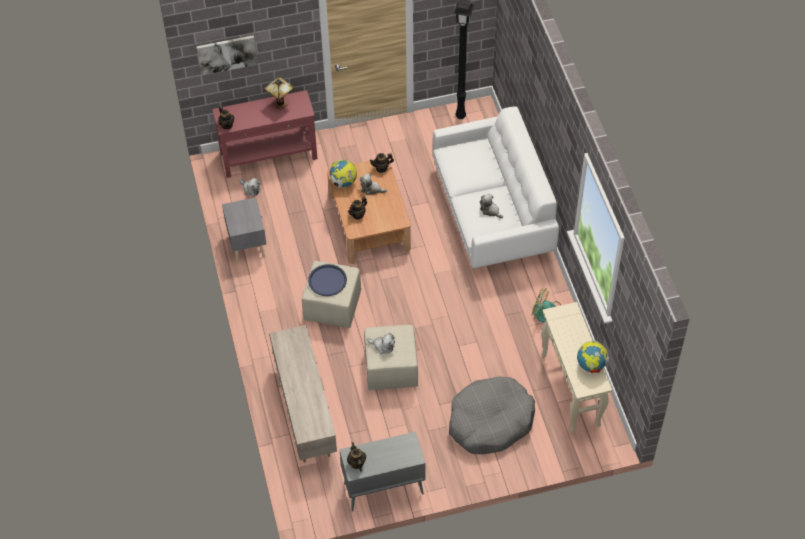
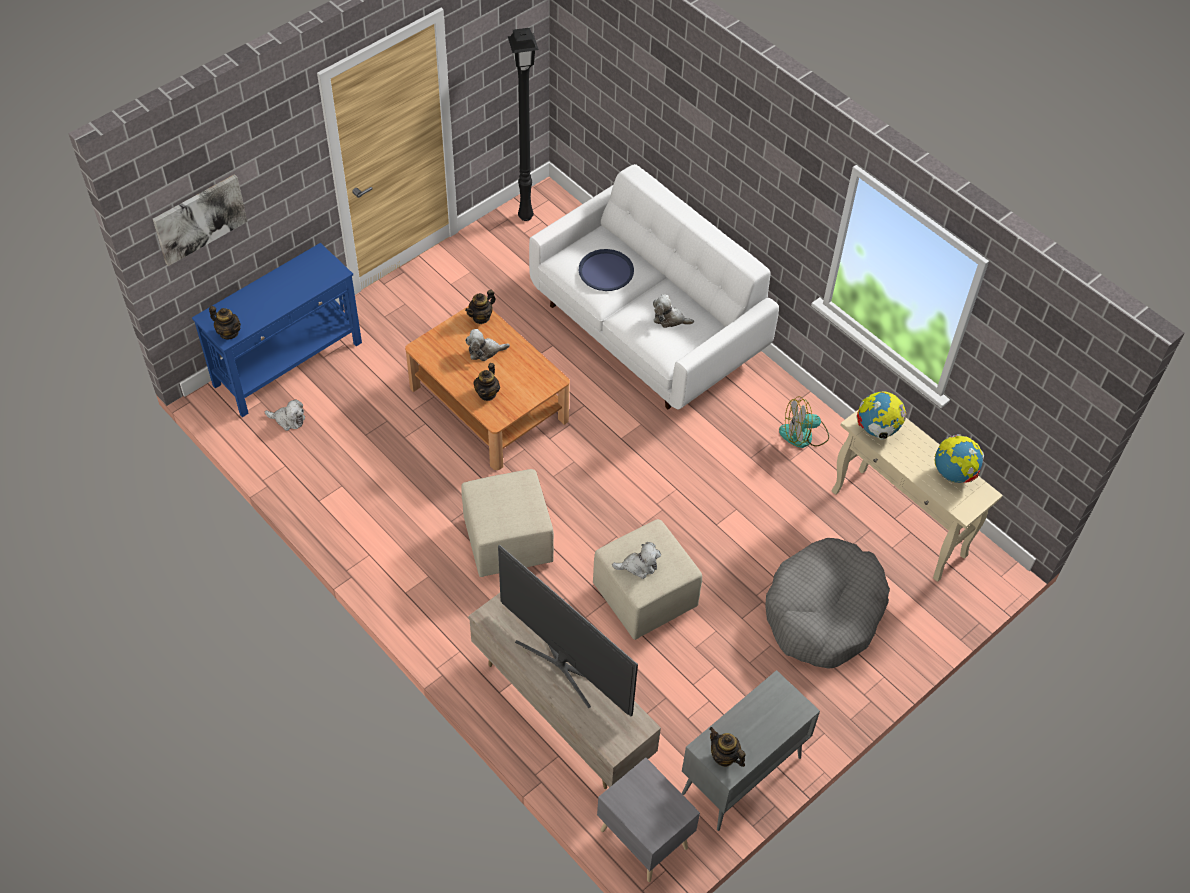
camera: 30 degrees left, 0 degrees up
(247, 244) = (330, 501): grey nightstand -> grey nightstand (644, 837)
(269, 156) = (289, 364): red console table -> blue console table
(281, 105) = (295, 275): table lamp -> none
(304, 379) = (564, 663): none -> television
(327, 280) = (501, 504): blue tray -> blue tray (606, 271)
(343, 182) = (439, 356): globe -> globe (877, 429)

